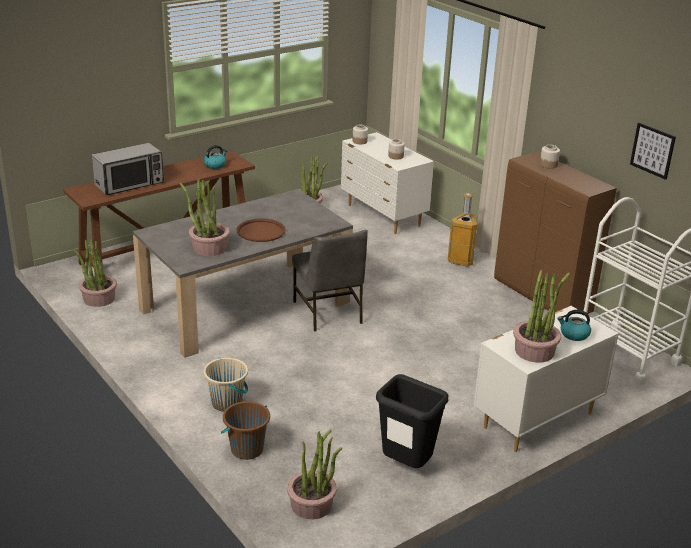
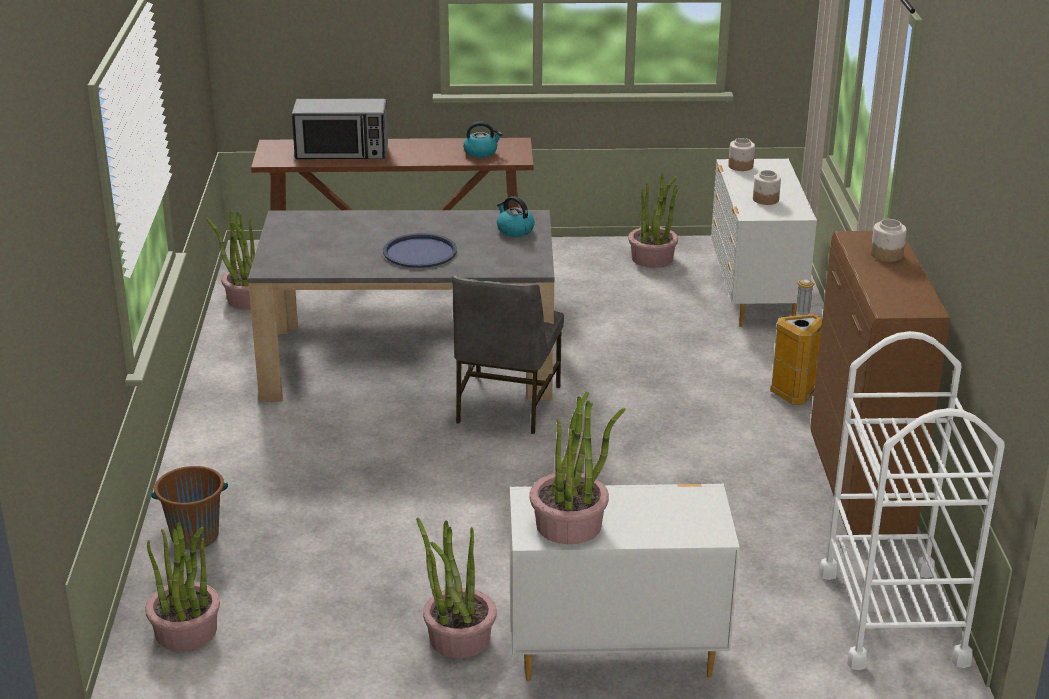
camera: 35 degrees right, 0 degrees up
(209, 248) = (327, 255): potted plant -> potted plant (459, 637)
(227, 403) = (241, 473): beige bucket -> none
(261, 231) = (420, 252): brown tray -> blue tray
(405, 466) = (355, 636): black trash can -> none
(574, 334) = (664, 524): kettle -> kettle (514, 230)
(652, 150) = (987, 260): picture -> none

